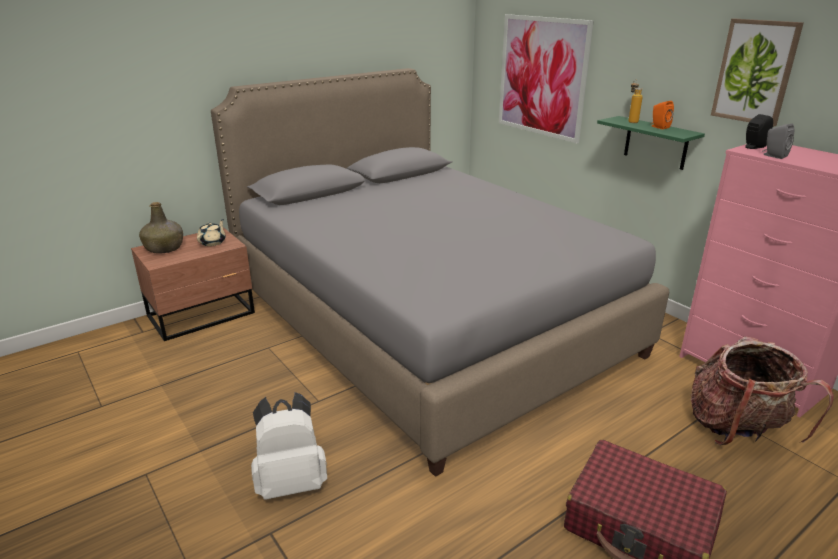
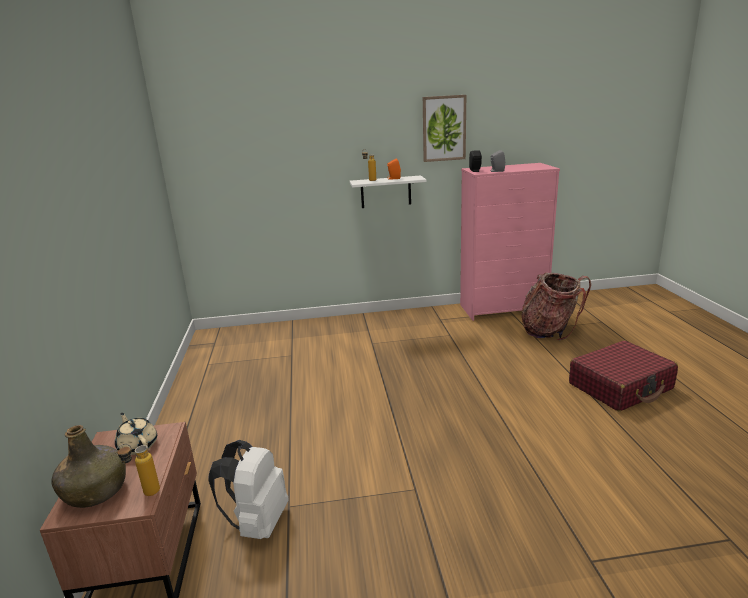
camera: 60 degrees left, 5 degrees down
(166, 261) = (145, 494): none -> bottle
(291, 482) = (528, 533): white backpack -> white backpack (257, 523)
(426, 320) = (338, 396): grey bed -> none
(542, 77) = (262, 166): picture -> none
(656, 143) = (386, 192): green shelf -> white shelf

